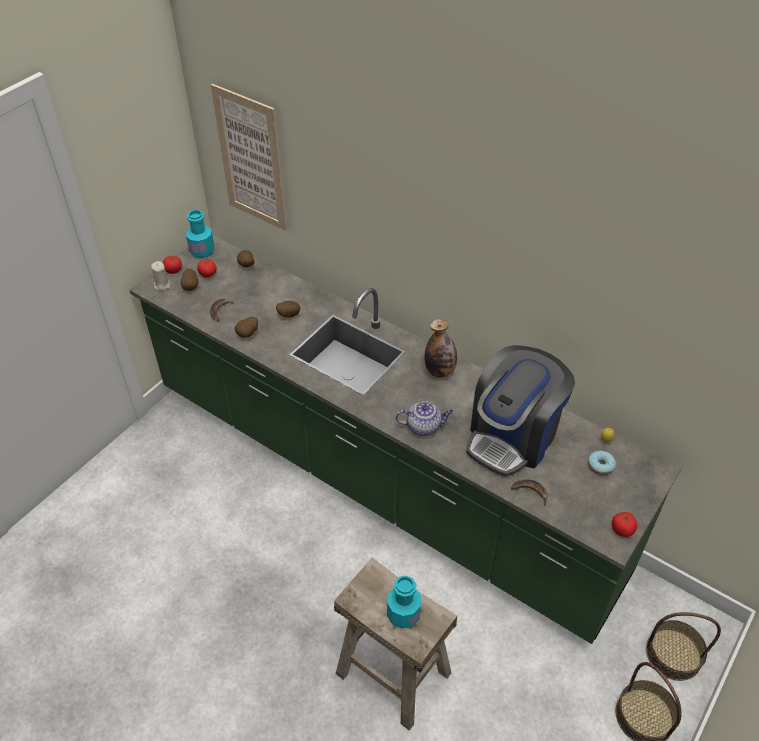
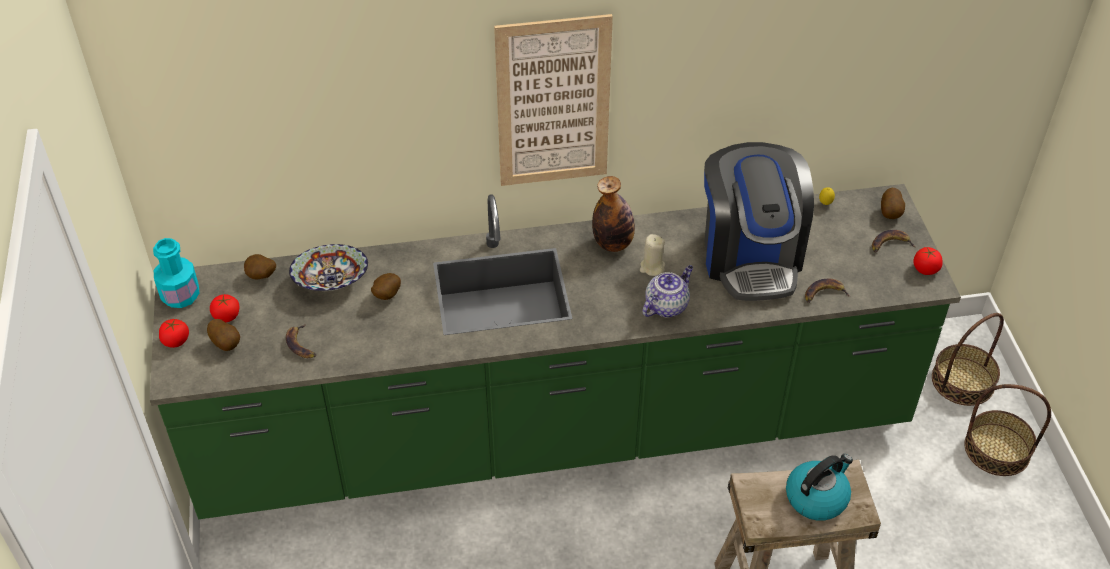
camera: 45 degrees left, 0 degrees up
(162, 285) = (186, 367): beige candle -> beige candle (652, 267)
(248, 334) = (369, 346): potato -> potato (890, 213)
(251, 159) = (235, 123): picture -> picture (553, 103)
(272, 290) = (331, 282): none -> bowl
(403, 614) = (817, 497): turquoise bottle -> kettle
(600, 466) = (847, 229): donut -> none
(617, 496) = (890, 244): none -> banana

